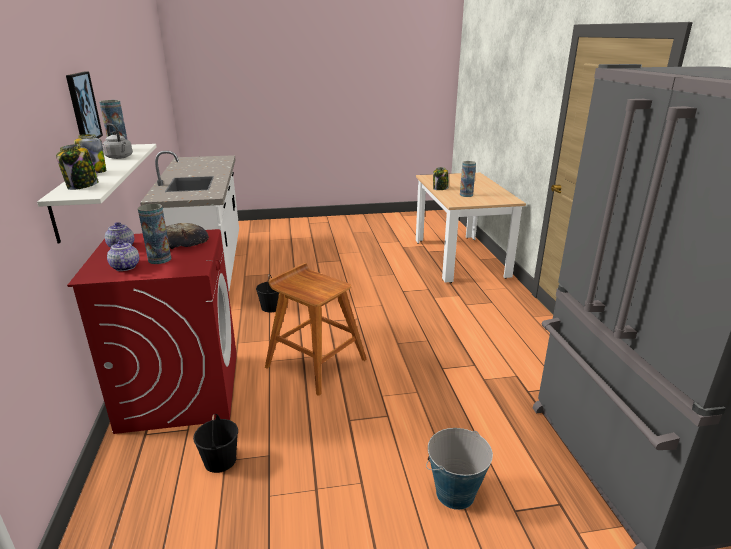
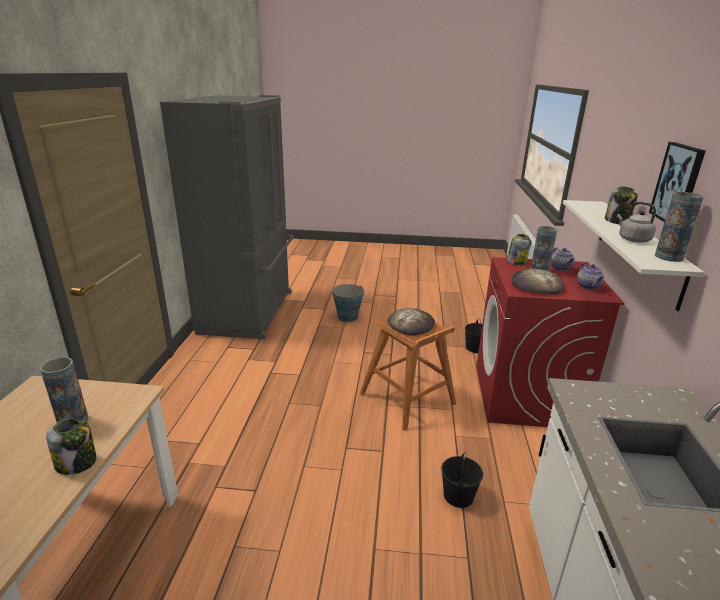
camera: 165 degrees left, 0 degrees up
(82, 186) = (595, 208): jar -> jar (516, 262)
(314, 287) = (411, 324): none -> bread

